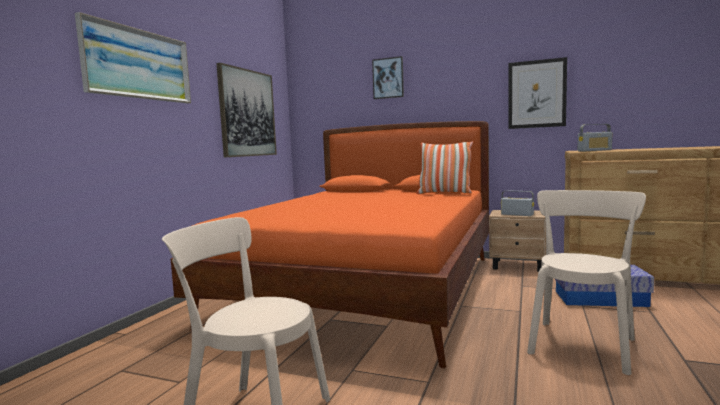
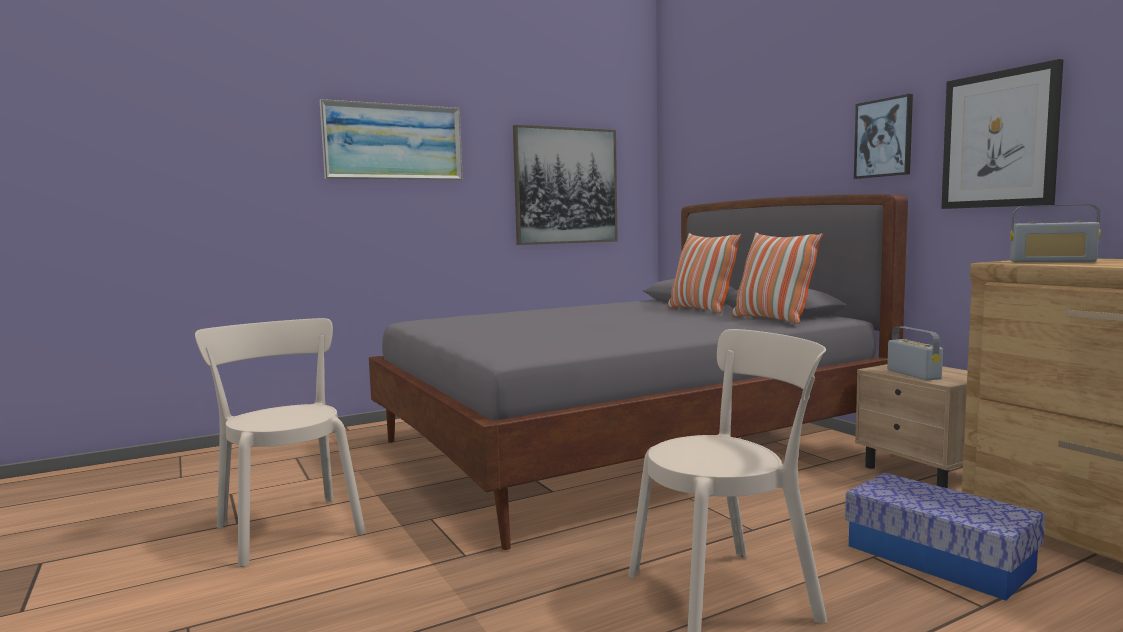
camera: 40 degrees right, 0 degrees up
(368, 289) = (625, 447): orange bed -> grey bed
(382, 193) = (700, 310): none -> pillow
(388, 78) = (769, 122): picture -> picture (884, 138)

